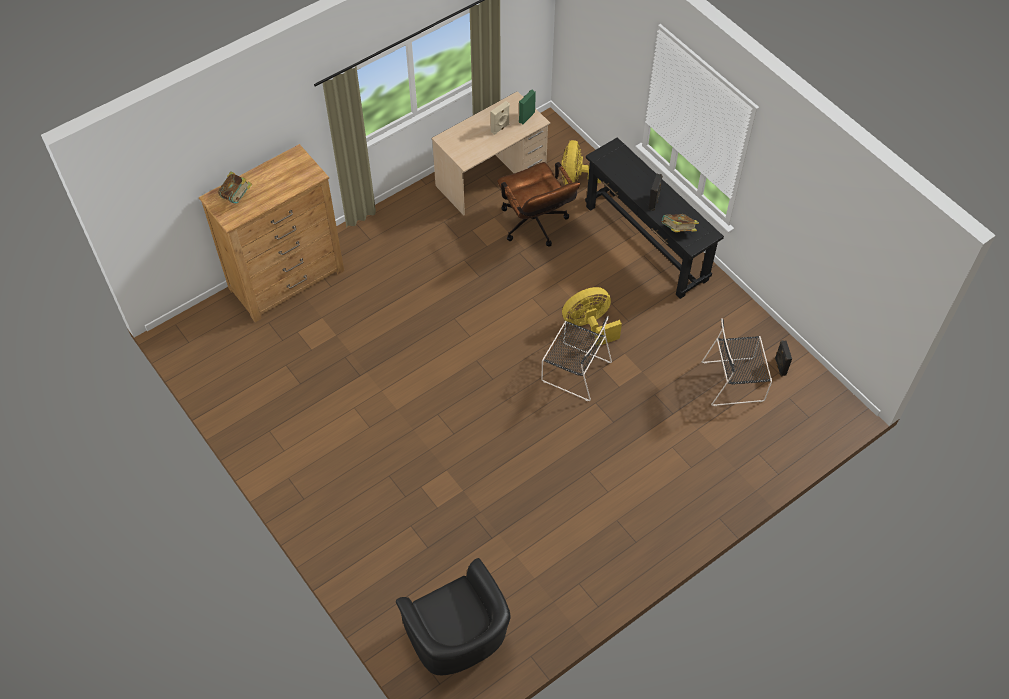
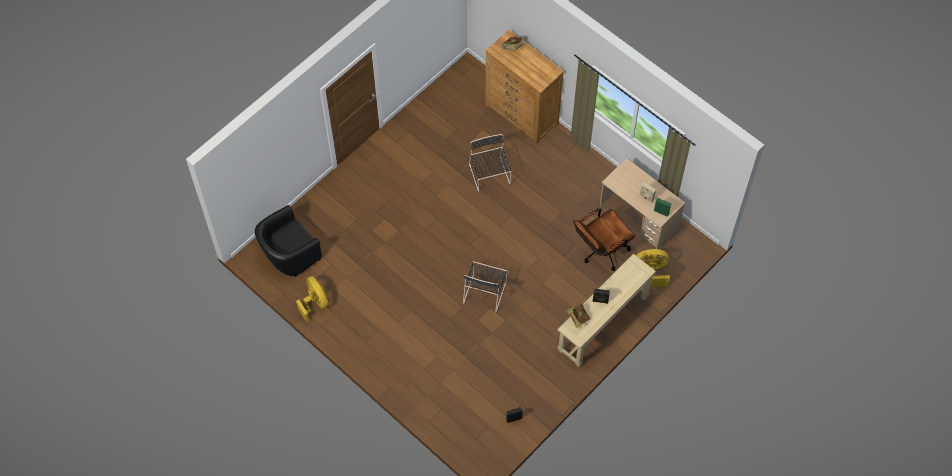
camera: 80 degrees right, 5 degrees up
(589, 326) = (523, 296): yellow fan -> yellow fan (315, 303)
(646, 243) = (603, 323): black console table -> beige console table
(735, 381) = (496, 391): black chair -> black chair (490, 175)

